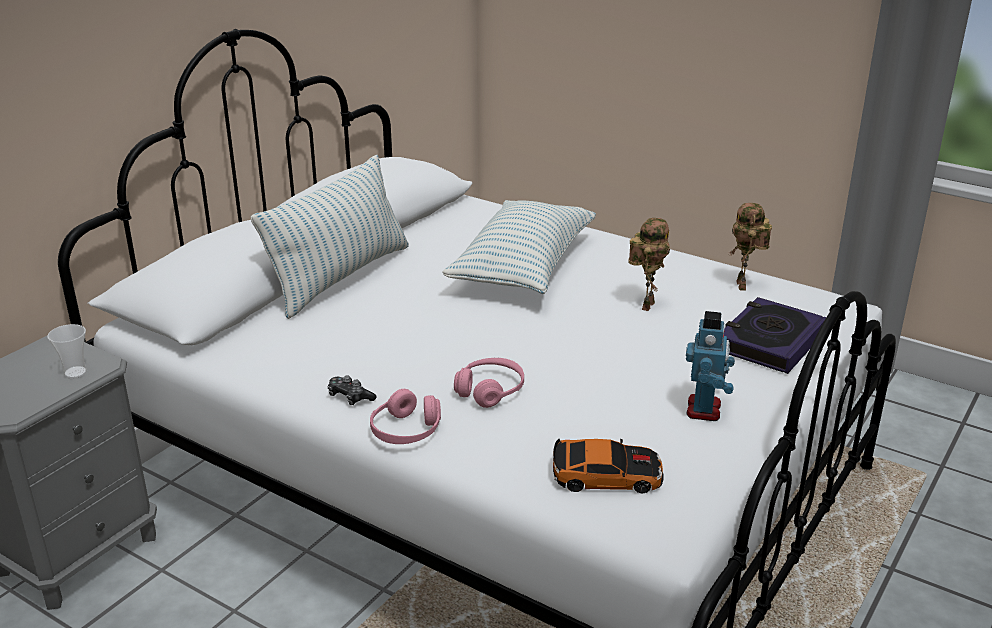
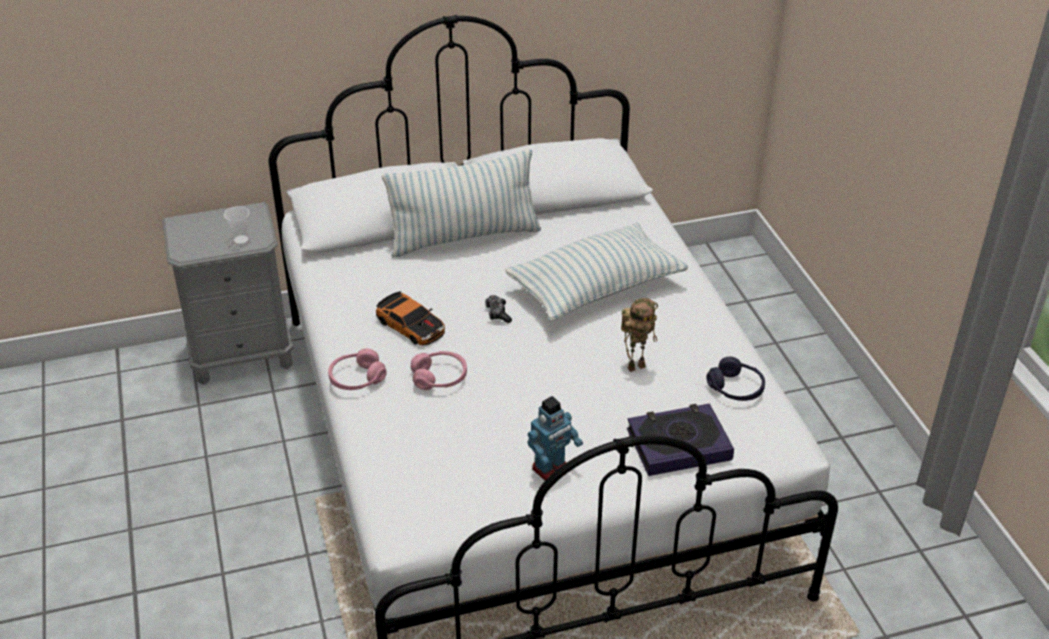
camera: 40 degrees right, 10 degrees up
(350, 397) = (356, 337): game controller -> game controller (498, 313)
(606, 474) = (426, 475): toy car -> toy car (412, 325)
(743, 286) = (736, 388): toy robot -> purple headphones

